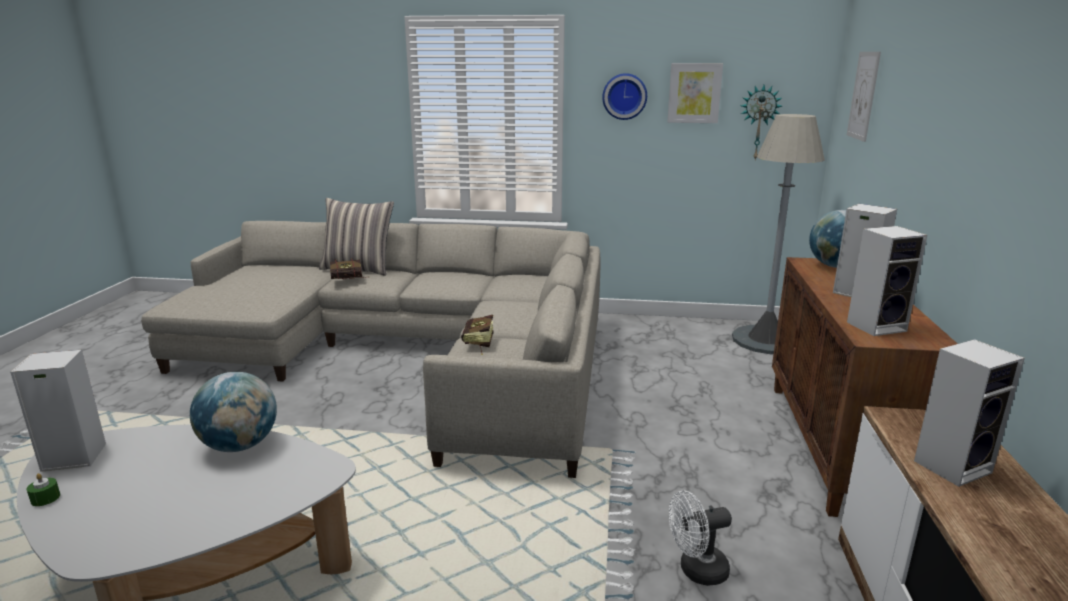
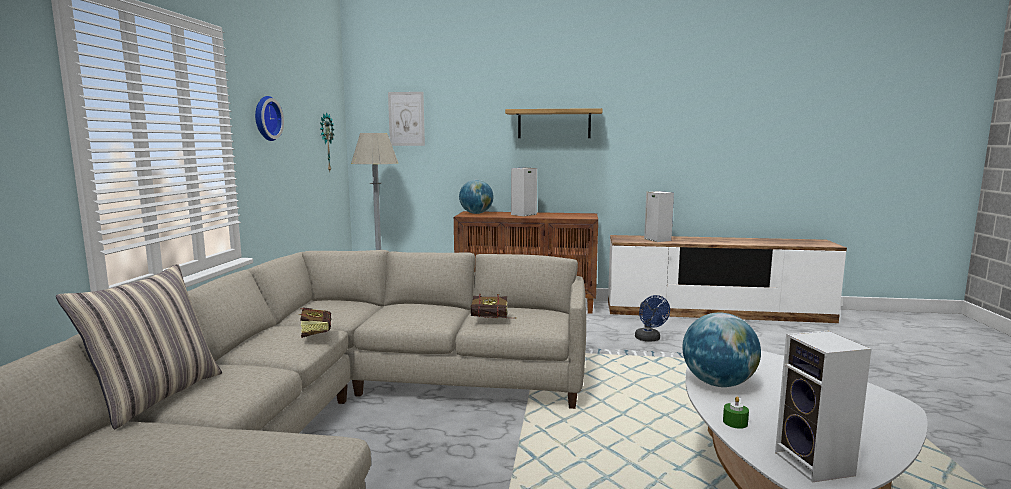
camera: 90 degrees left, 10 degrees down
(45, 498) = (880, 453): green candle -> green candle (735, 422)
(351, 280) = (228, 392): book -> book (316, 332)
(694, 93) = (298, 117): picture -> none
(696, 571) = (649, 339): white fan -> blue fan
(877, 326) = (572, 216): speaker -> none
(972, 129) = (554, 124): none -> shelf

